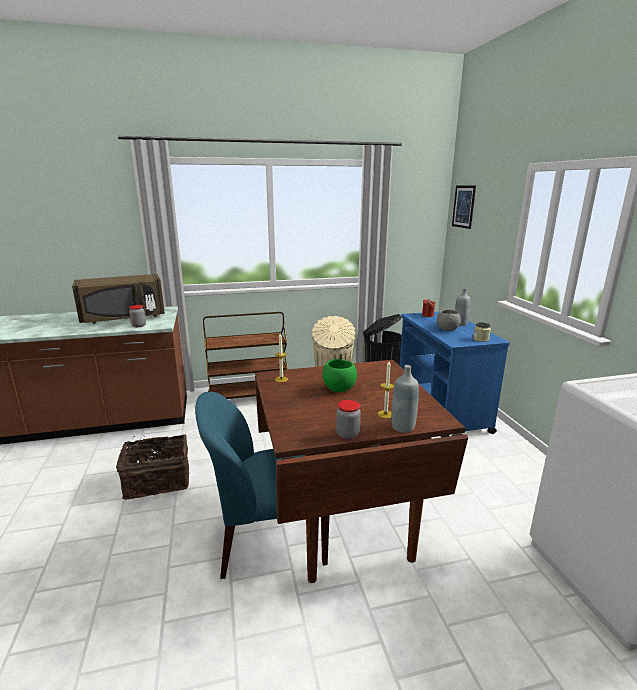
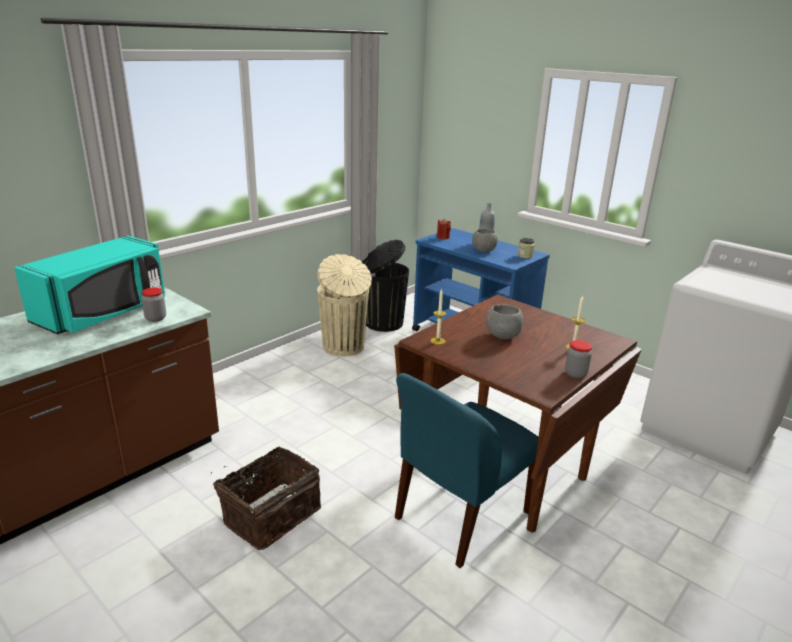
camera: 35 degrees left, 5 degrees up
(123, 318) = (105, 312): brown microwave -> turquoise microwave
(248, 397) = (255, 384): brown cart -> none
(339, 389) = (503, 336): green bowl -> grey bowl
(403, 427) = (601, 354): grey bottle -> none
(463, 206) = (450, 107): picture -> none

